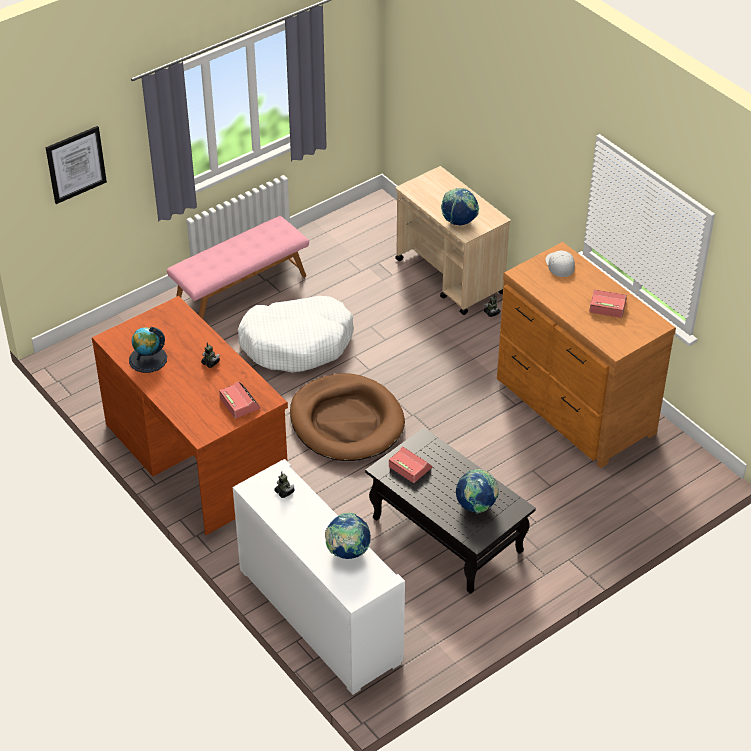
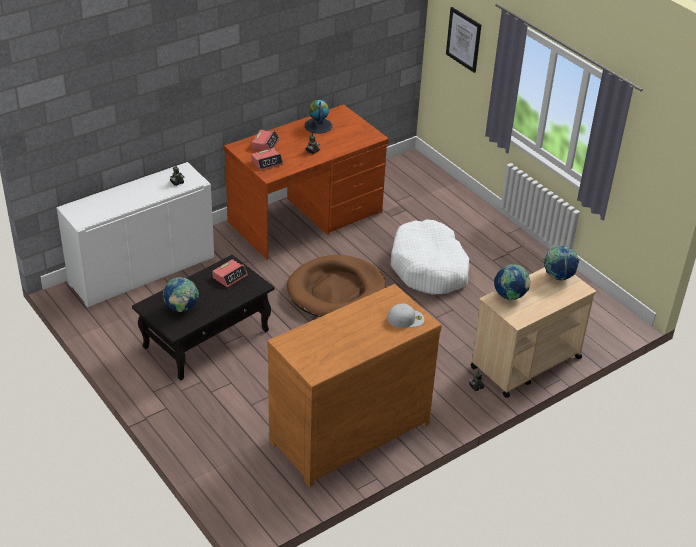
camera: 90 degrees right, 5 degrees down
(240, 290) = (492, 240): pink bench -> none
(347, 552) = (112, 207): globe -> globe (558, 277)
(607, 306) = (343, 343): alarm clock -> alarm clock (265, 144)

